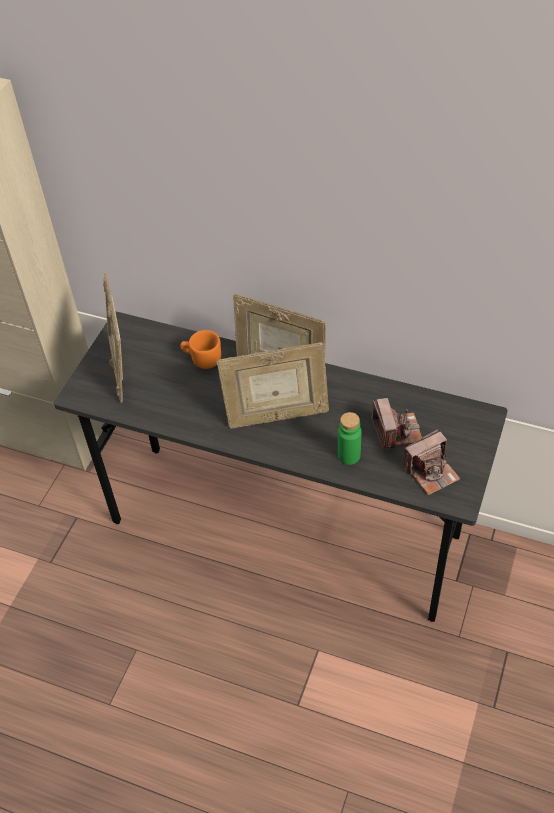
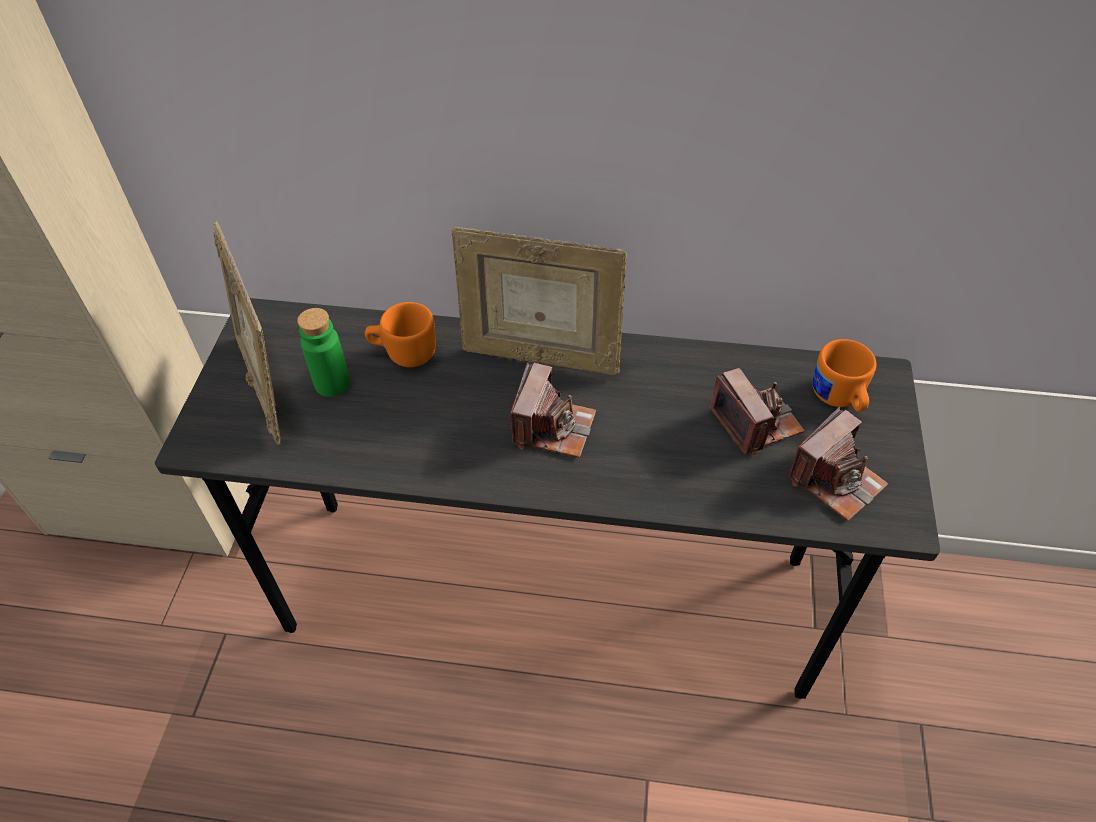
camera: 15 degrees left, 0 degrees up
(276, 416) = (553, 427): picture frame -> camera
(349, 455) = (693, 474): green bottle -> green bottle (332, 383)
(452, 425) = (839, 399): none -> orange mug

